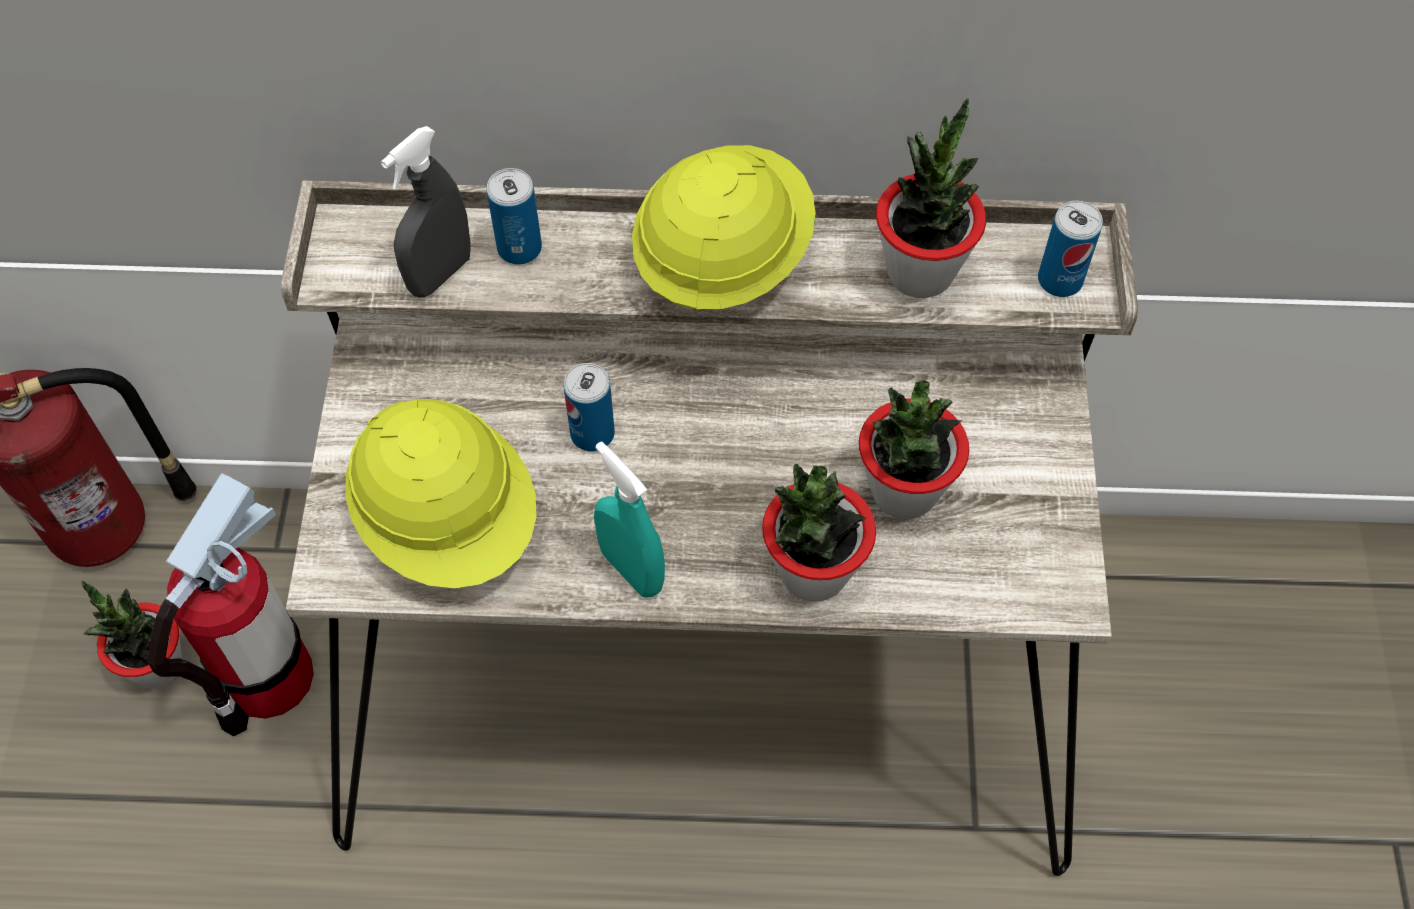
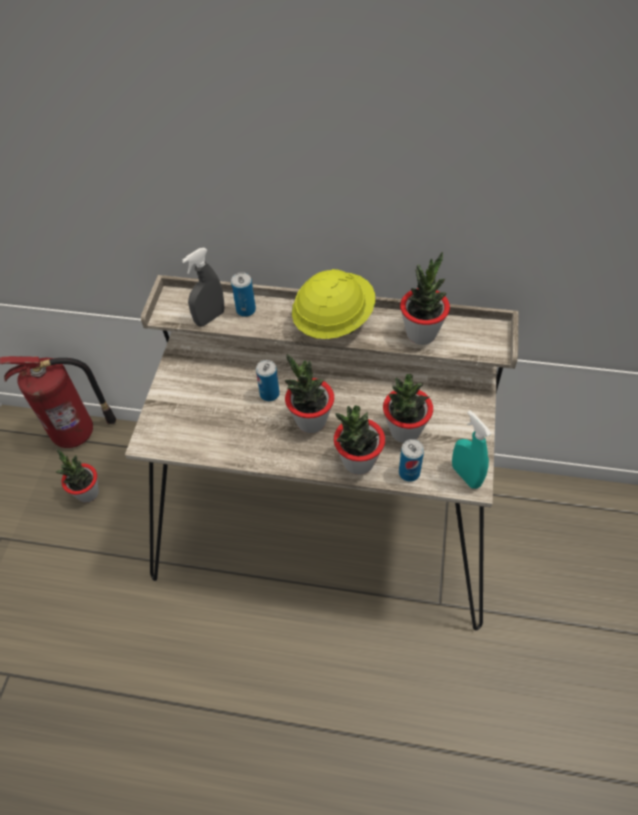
camera: 10 degrees right, 5 degrees down
(268, 678) = (133, 503): fire extinguisher -> none
(449, 521) = (201, 425): yellow hard hat -> none
(631, 569) = (277, 453): turquoise spray bottle -> turquoise spray bottle (465, 475)
(694, 488) = (310, 421): none -> potted plant
(1060, 280) = (484, 342): can -> can (409, 473)

